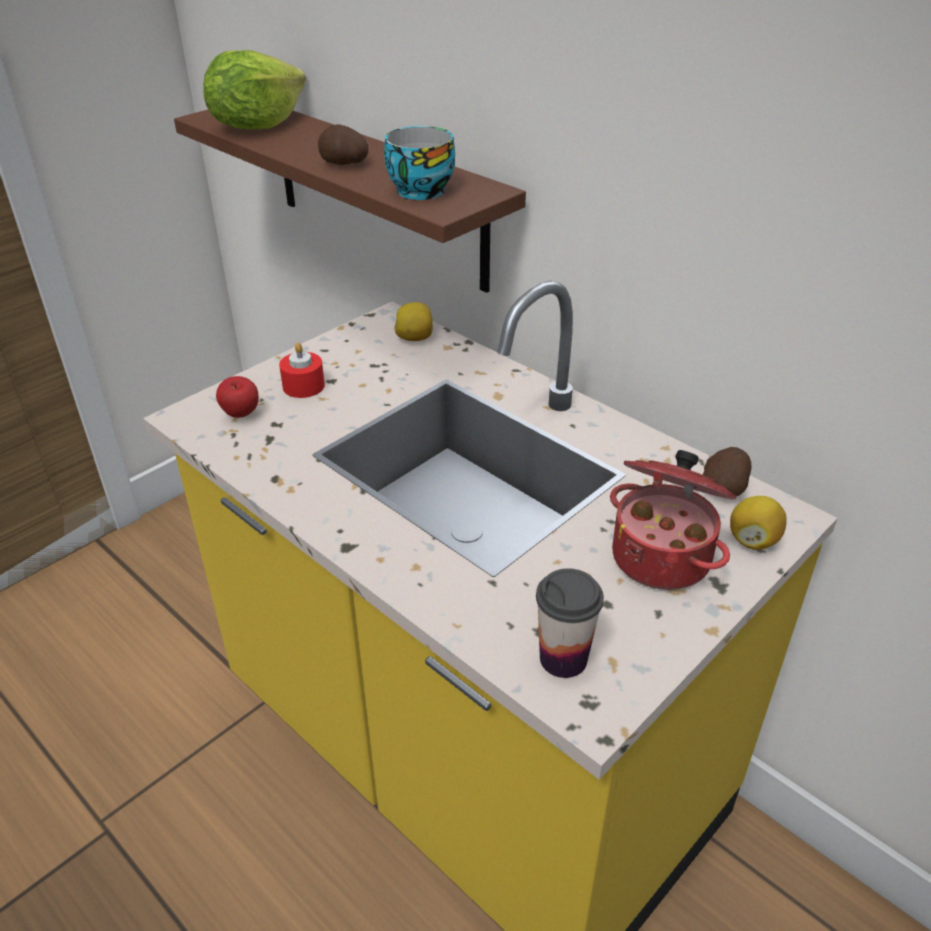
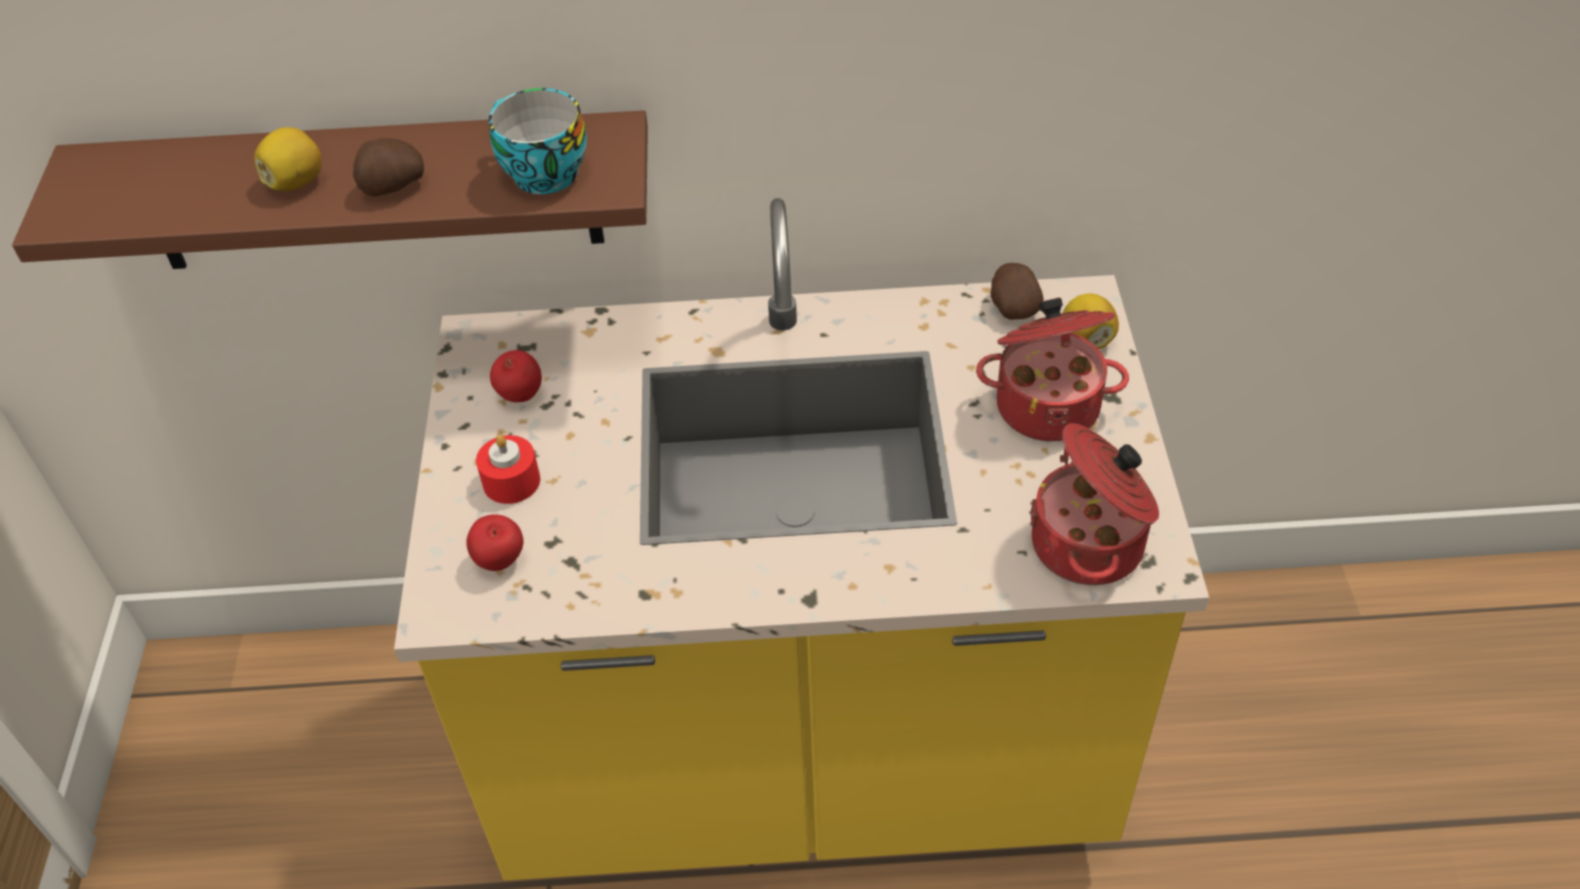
camera: 45 degrees left, 10 degrees up
(256, 126) = (165, 191): lettuce -> none
(368, 354) = (520, 396): none -> apple
(415, 338) = (540, 343): lemon -> lemon (296, 182)
(563, 658) = (1091, 545): cup -> cooking pot

